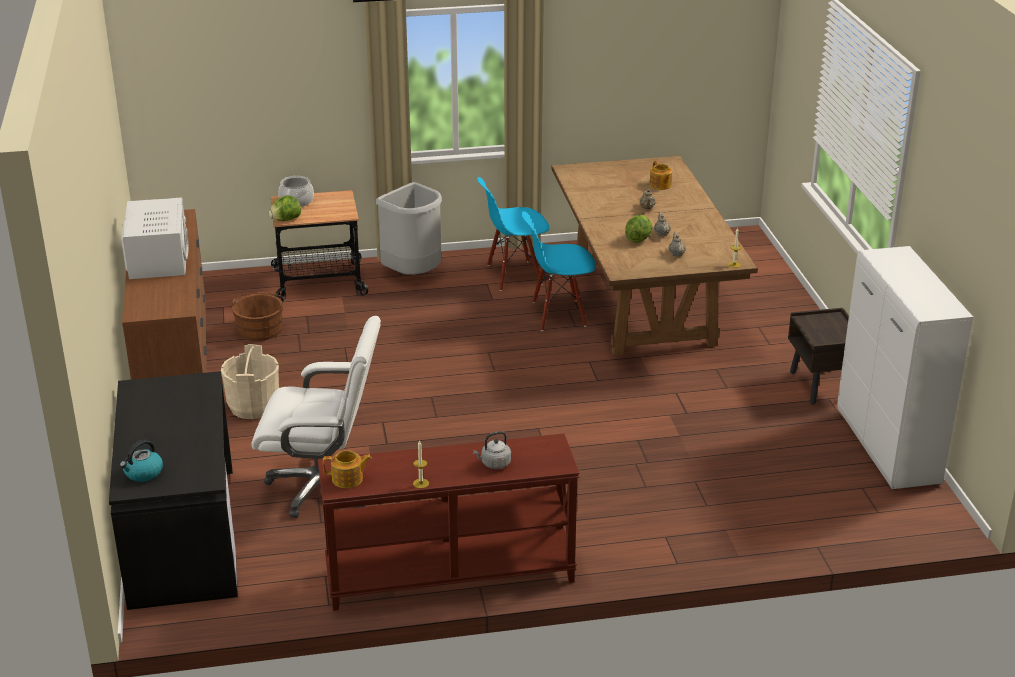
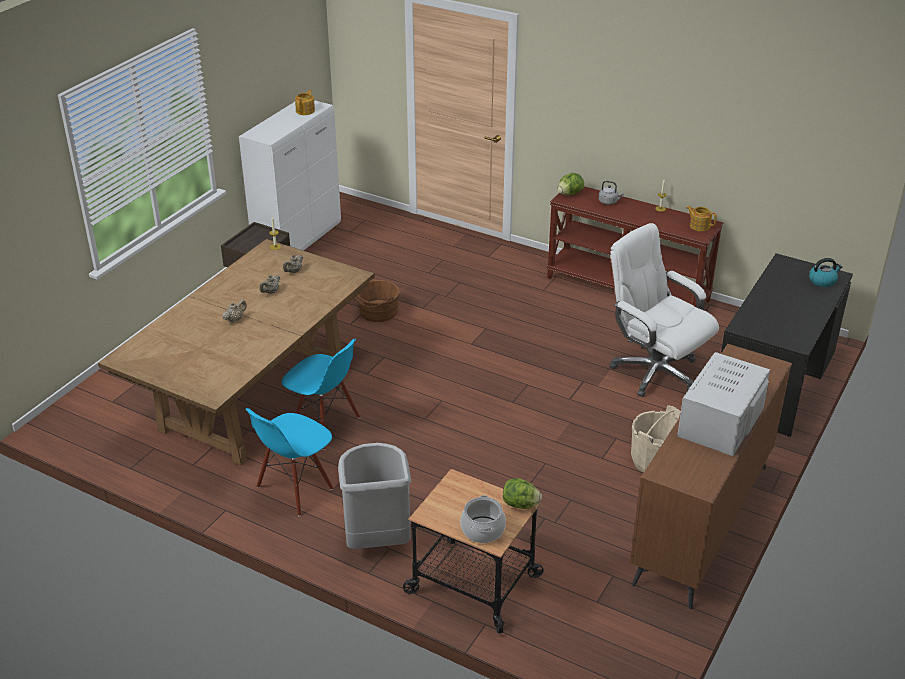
camera: 140 degrees left, 5 degrees up
(260, 328) = (583, 548): brown bucket -> brown bucket (376, 312)
(513, 275) = (295, 489): blue chair -> blue chair turned 105 degrees clockwise
(638, 239) = (295, 295): lettuce -> lettuce (569, 194)
(660, 185) = (180, 337): teapot -> teapot (305, 111)

